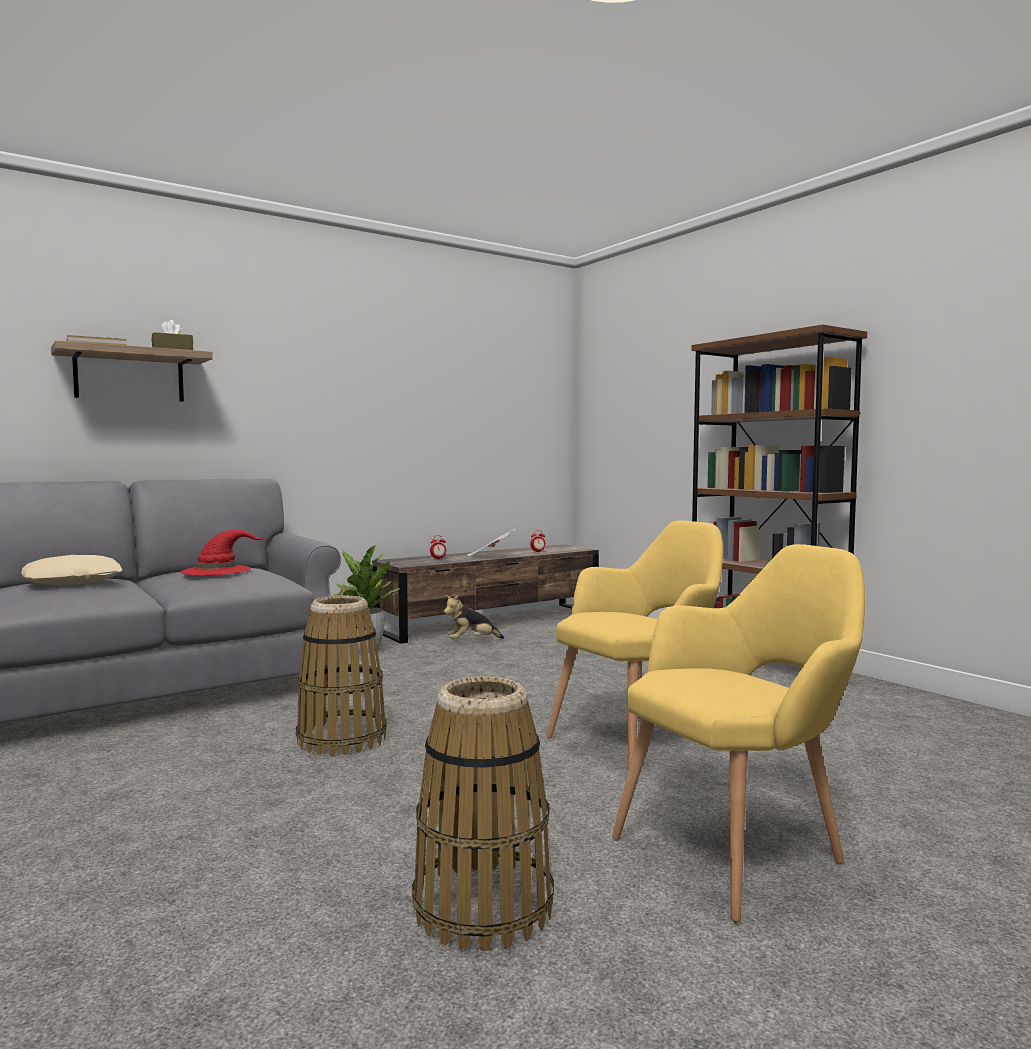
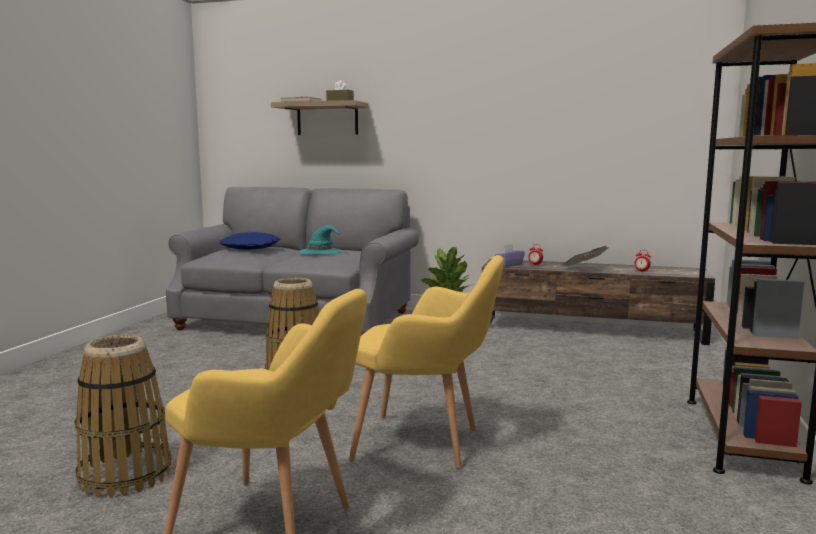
camera: 50 degrees right, 5 degrees up
(73, 581) = (251, 248): beige pillow -> blue pillow
(217, 570) = (321, 251): red hat -> turquoise hat
(416, 562) = (509, 265): none -> purple tissue box
(472, 642) = (529, 340): plush toy -> none

